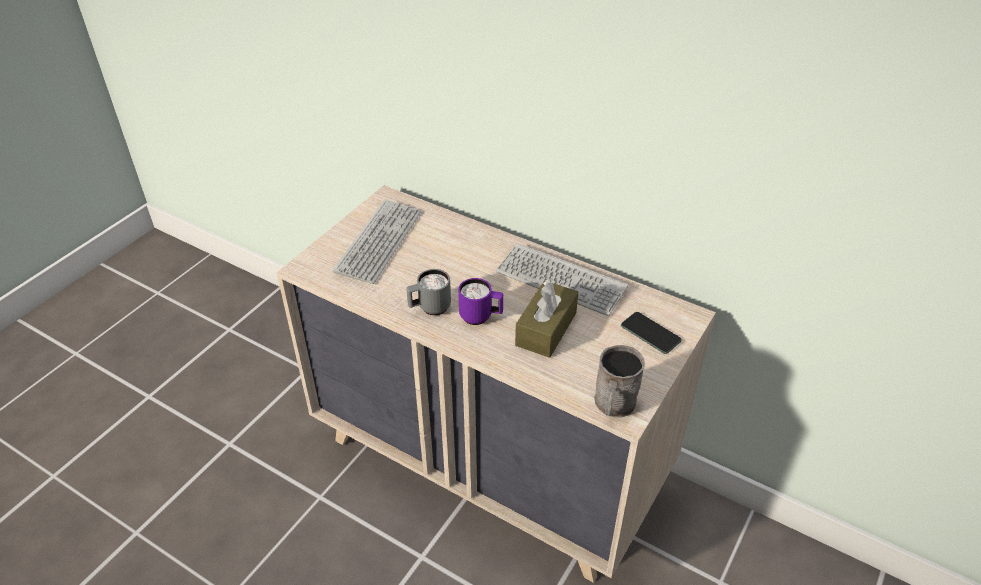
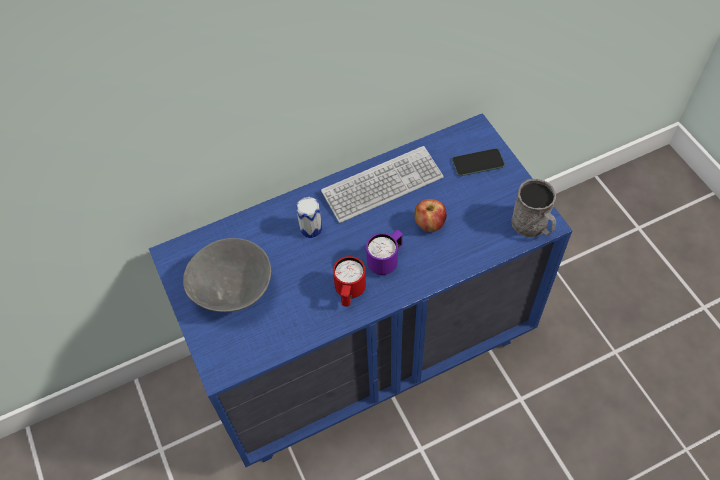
camera: 55 degrees left, 15 degrees up
(379, 242) = (232, 290): keyboard -> grey bowl
(429, 308) = (349, 293): grey mug -> red mug
(475, 258) = (311, 229): none -> can
(491, 462) = (367, 351): beige dresser -> blue dresser
(546, 329) = (429, 224): brown tissue box -> apple

